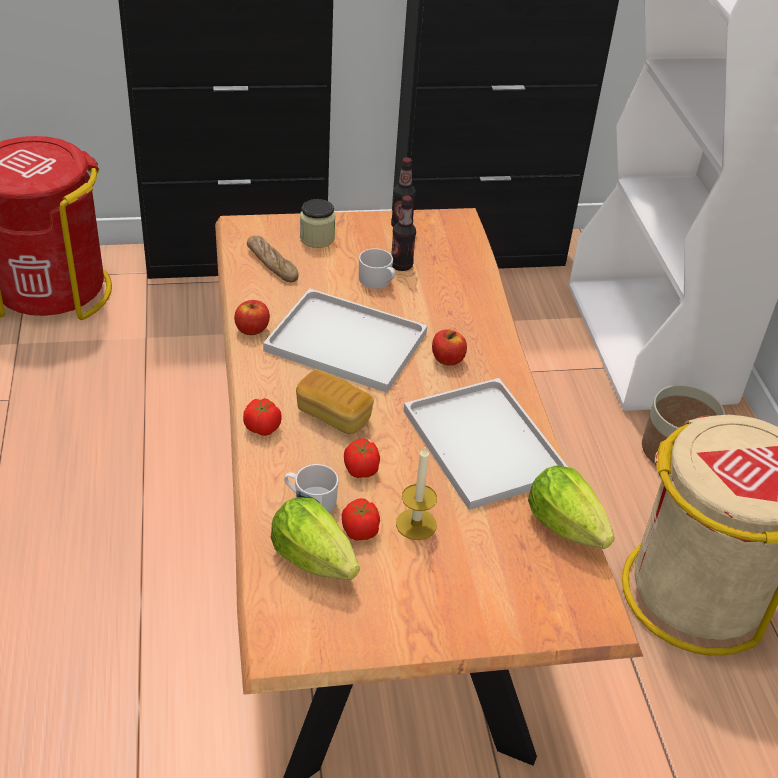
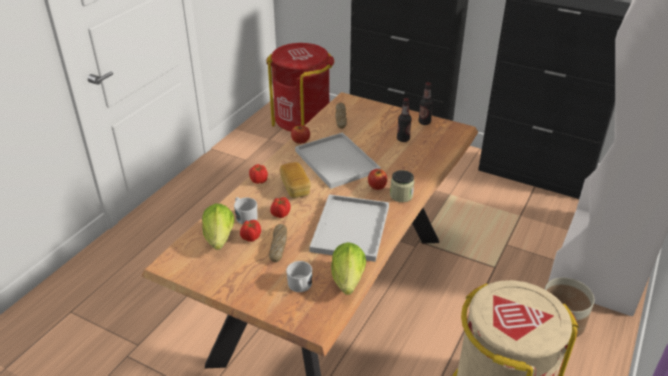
camera: 40 degrees right, 5 degrees down
(317, 238) = (375, 114): jar -> jar (401, 195)
(377, 281) = (382, 142): white mug -> white mug (300, 286)
(416, 524) = (278, 246): candle -> bread

